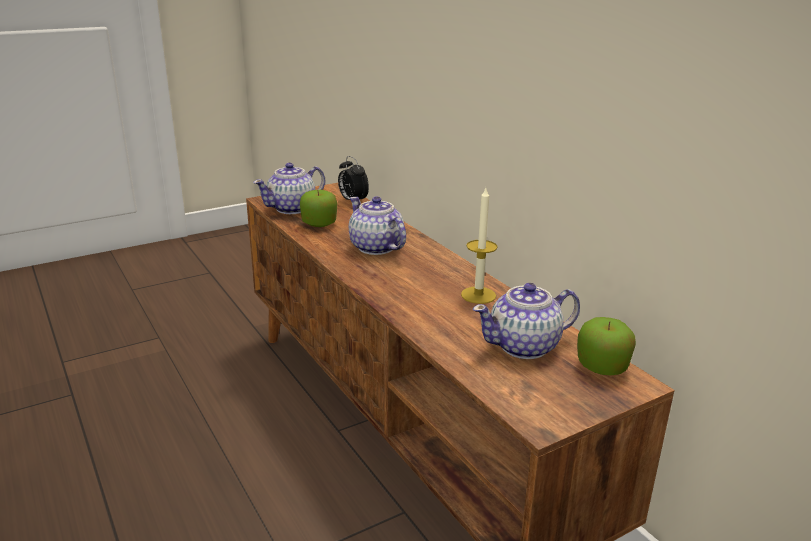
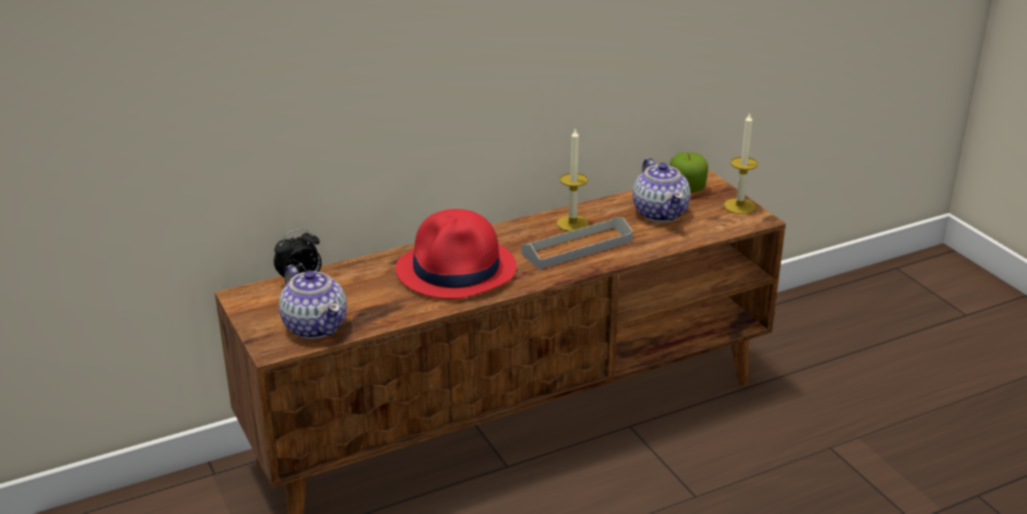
camera: 85 degrees left, 5 degrees up
(319, 224) = (376, 305): apple -> none
(376, 248) = (457, 270): teapot -> red hat
(427, 298) = (577, 247): none -> grey tray
(571, 408) = (739, 206): none -> candle

